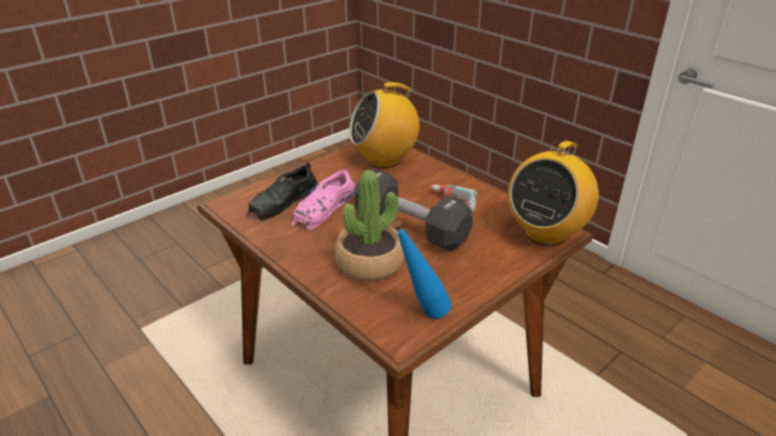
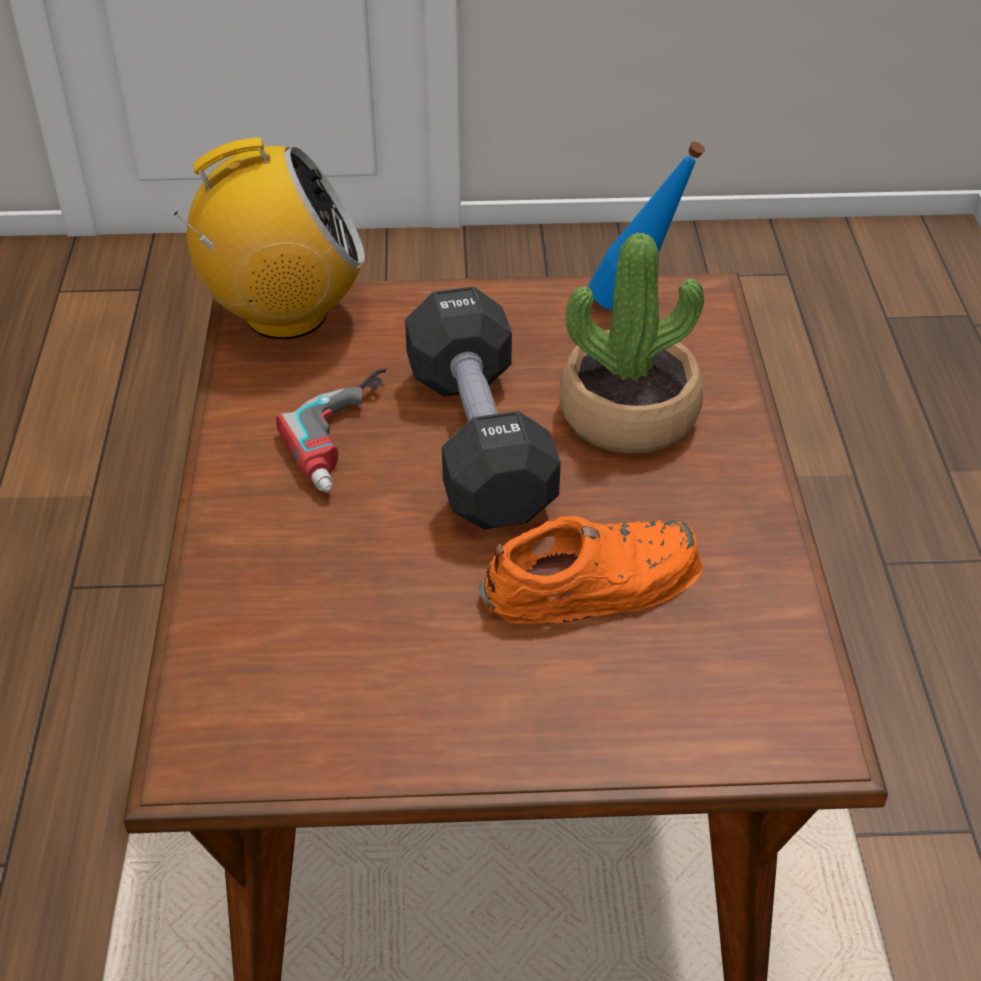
camera: 140 degrees left, 10 degrees up
(283, 201) = (668, 660): black shoe -> none
(324, 209) = (594, 582): pink shoe -> orange shoe
(384, 160) = (287, 666): radio -> none

